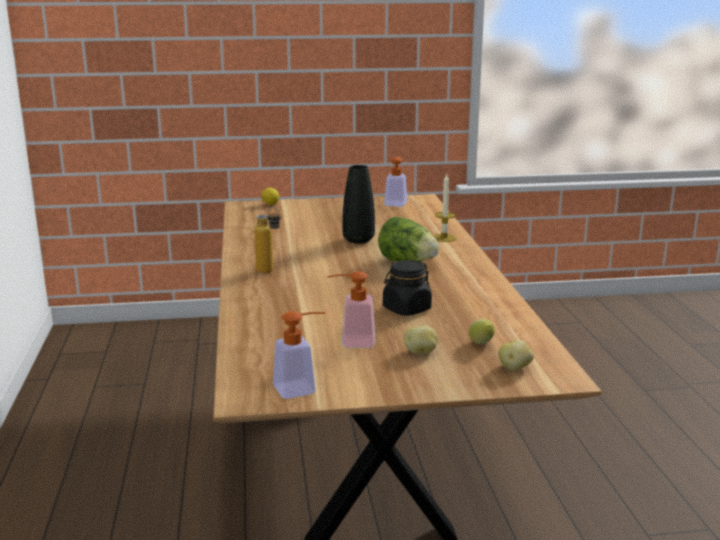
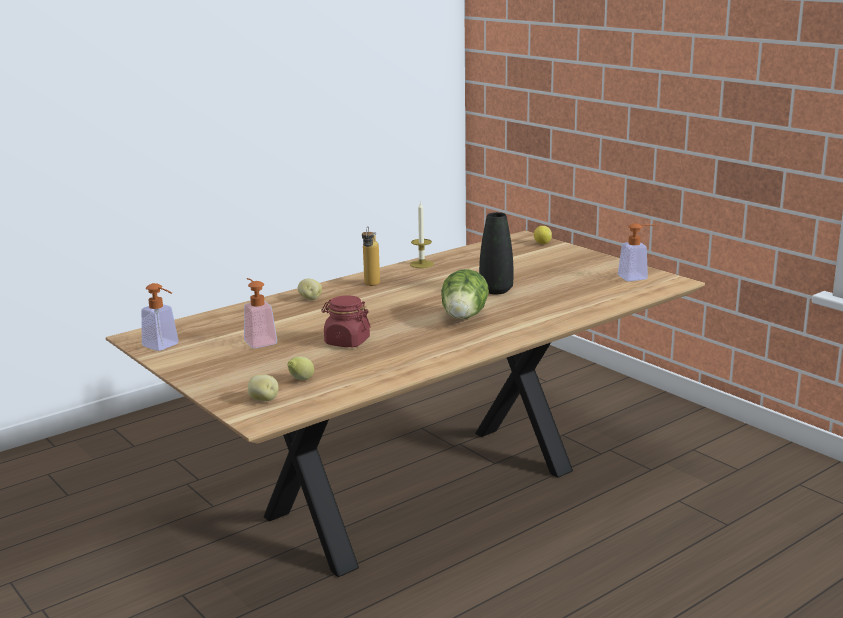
camera: 60 degrees right, 0 degrees up
(406, 309) = (347, 342): black jar -> red jar
(421, 352) = (262, 365): potato -> potato (310, 299)
(444, 238) = (557, 315): candle -> candle (421, 264)

